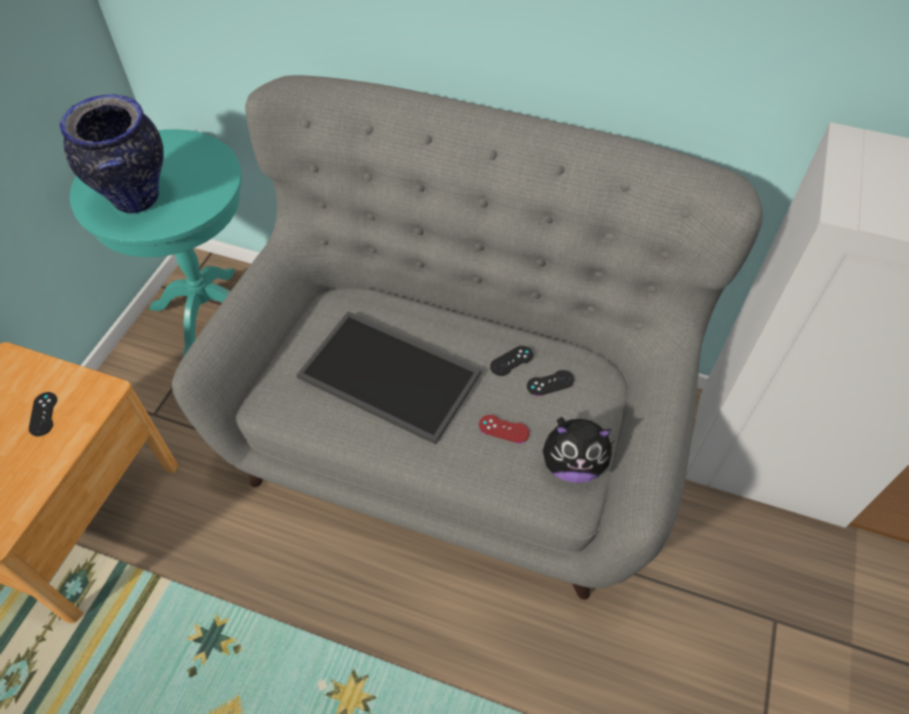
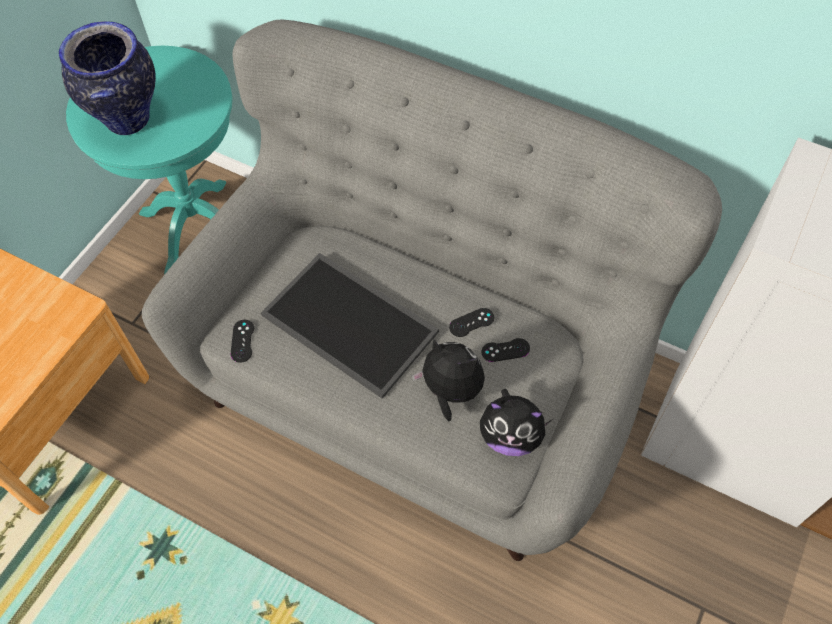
camera: 10 degrees right, 5 degrees up
(43, 414) = (25, 323): black game controller -> black game controller (242, 341)
(503, 429) = (450, 391): red game controller -> plush toy

